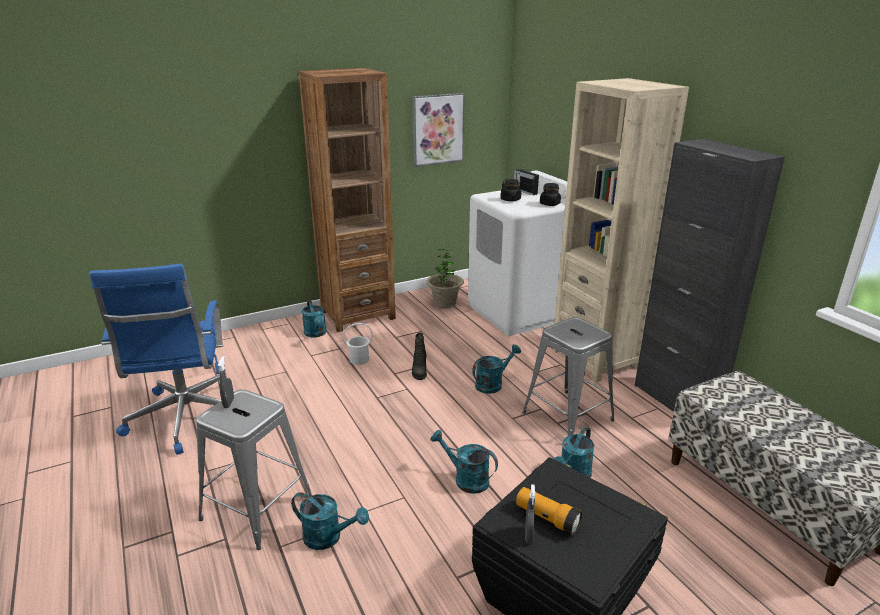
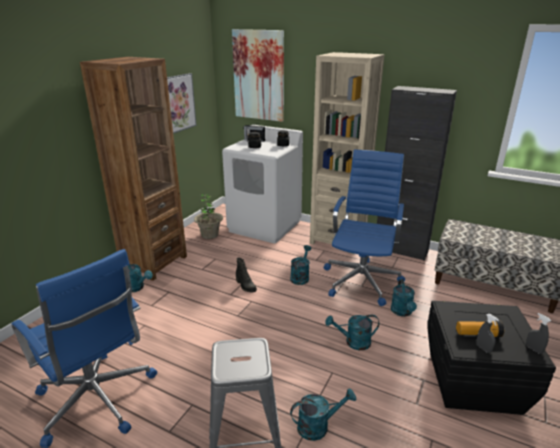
camera: 35 degrees left, 0 degrees up
(228, 403) = (222, 356): grey spray bottle -> grey spray bottle (533, 349)
(359, 360) = (194, 294): white bucket -> none
(550, 104) = (258, 75): none -> picture
(567, 416) = (362, 280): grey stool -> blue office chair

